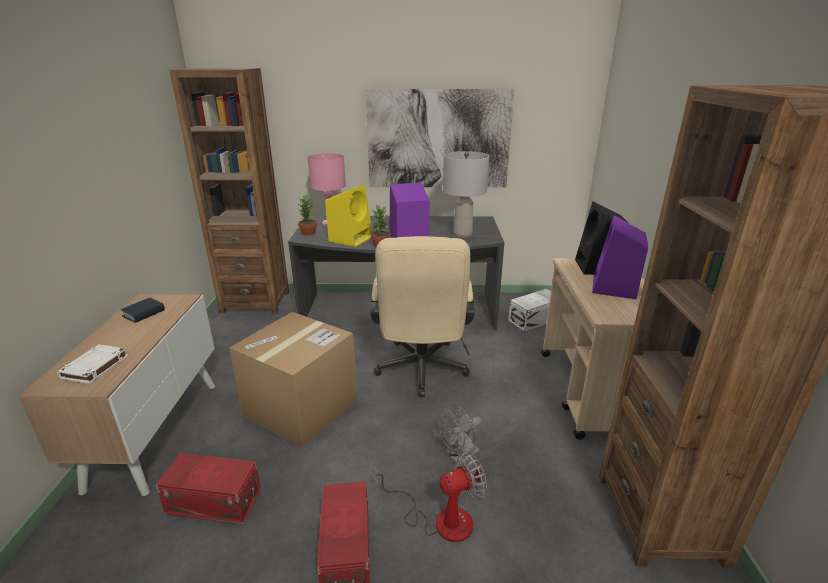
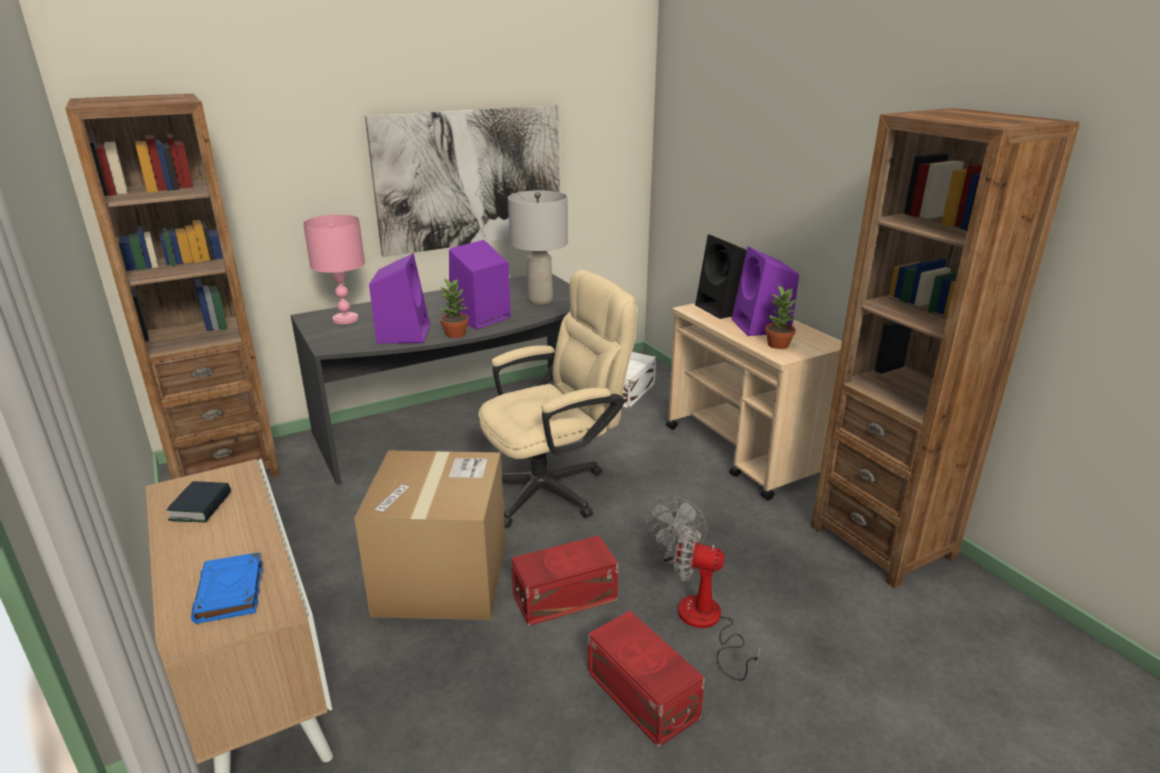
camera: 30 degrees left, 0 degrees up
(94, 367) = (230, 593): white book -> blue book
(213, 500) = (435, 721): red storage box -> red storage box (563, 596)
(309, 233) = (331, 338): potted plant -> potted plant (778, 344)
(351, 239) = (403, 334): yellow speaker -> purple speaker
(421, 372) = (553, 487): beige office chair -> beige office chair turned 90 degrees counterclockwise
(440, 519) = (707, 624): fan -> fan turned 105 degrees counterclockwise

